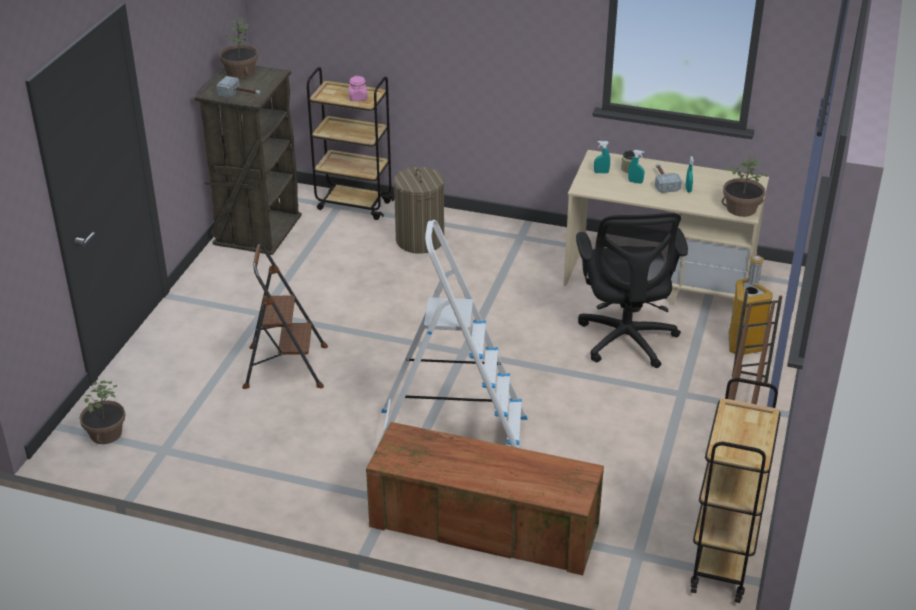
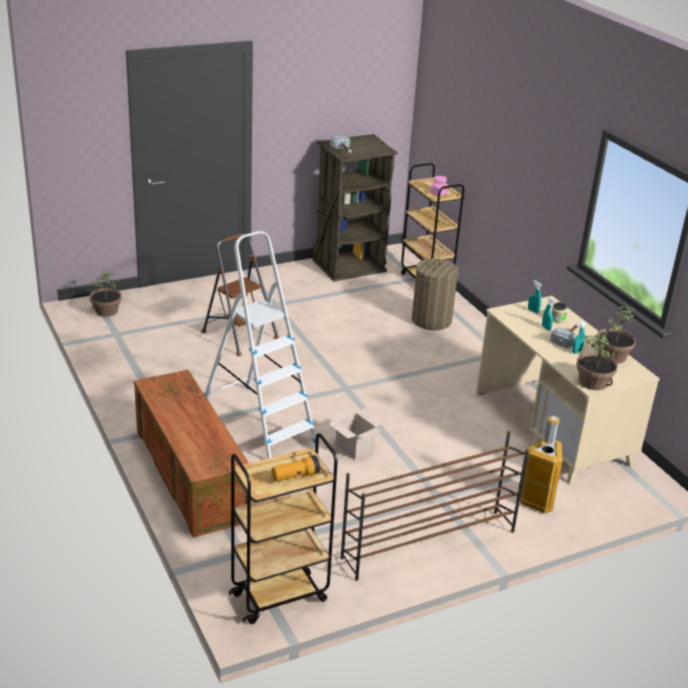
camera: 45 degrees right, 5 degrees down
(240, 73) = (365, 141): potted plant -> potted plant (611, 356)
(560, 399) = (355, 447): none -> cardboard box
(624, 335) = (463, 443): black office chair -> none
(753, 429) = (295, 476): none -> flashlight

